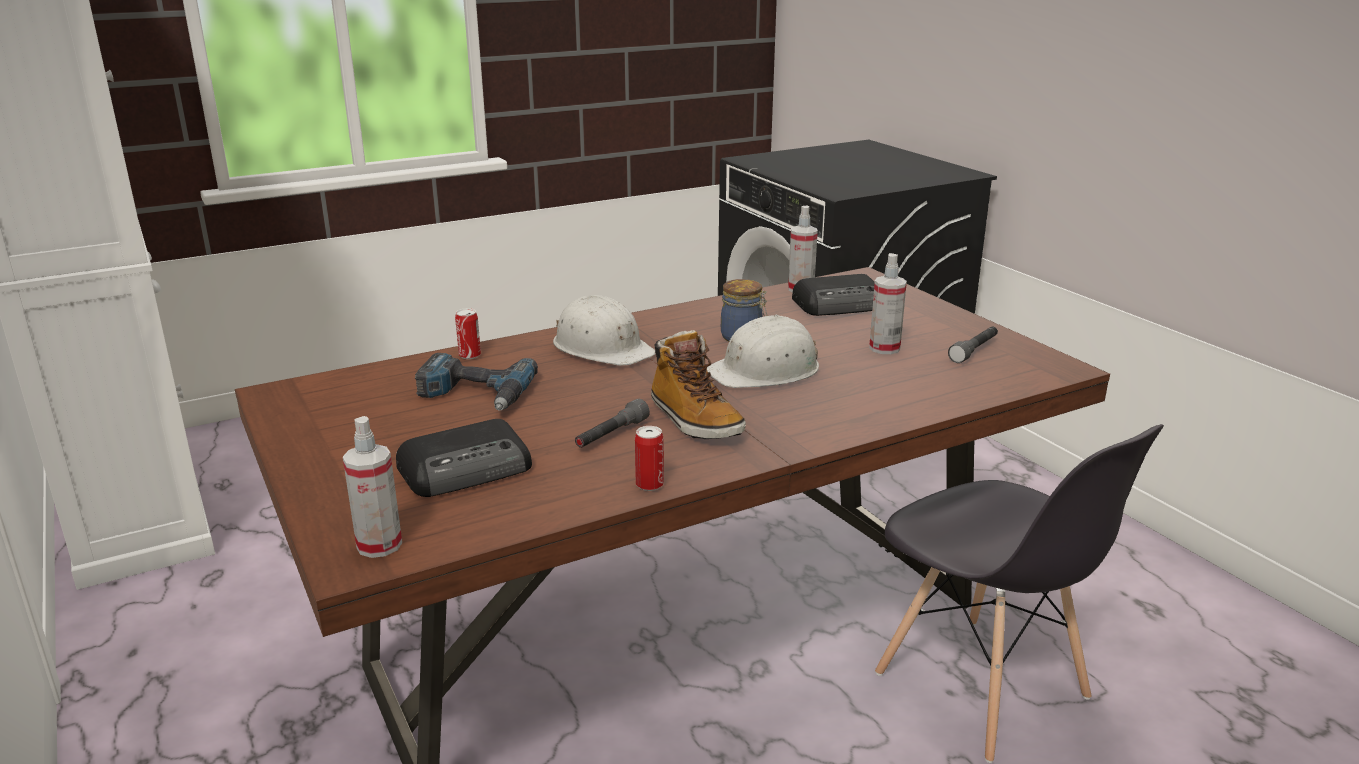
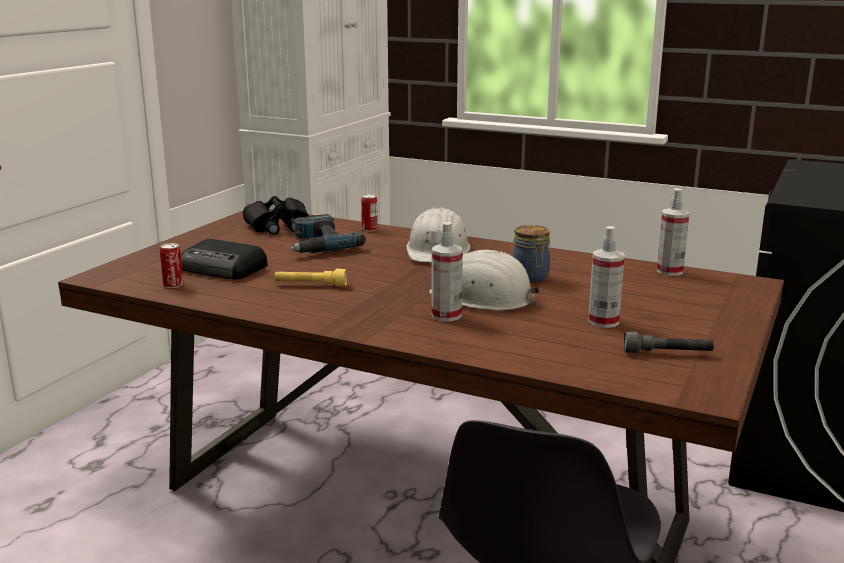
camera: 55 degrees right, 5 degrees down
(361, 397) = (278, 227): none -> black binoculars
(379, 545) = (120, 276): spray bottle -> spray bottle (446, 315)
(611, 435) = (310, 285): grey flashlight -> yellow flashlight
(649, 484) = (256, 310): can -> can (173, 285)
(694, 421) = (364, 298): boot -> none
(841, 304) = (667, 289): radio -> none

